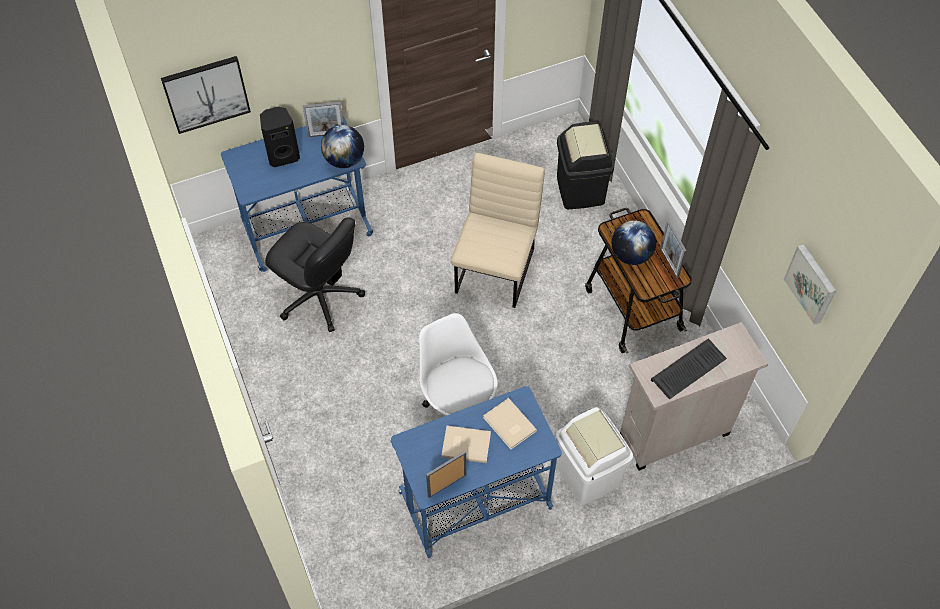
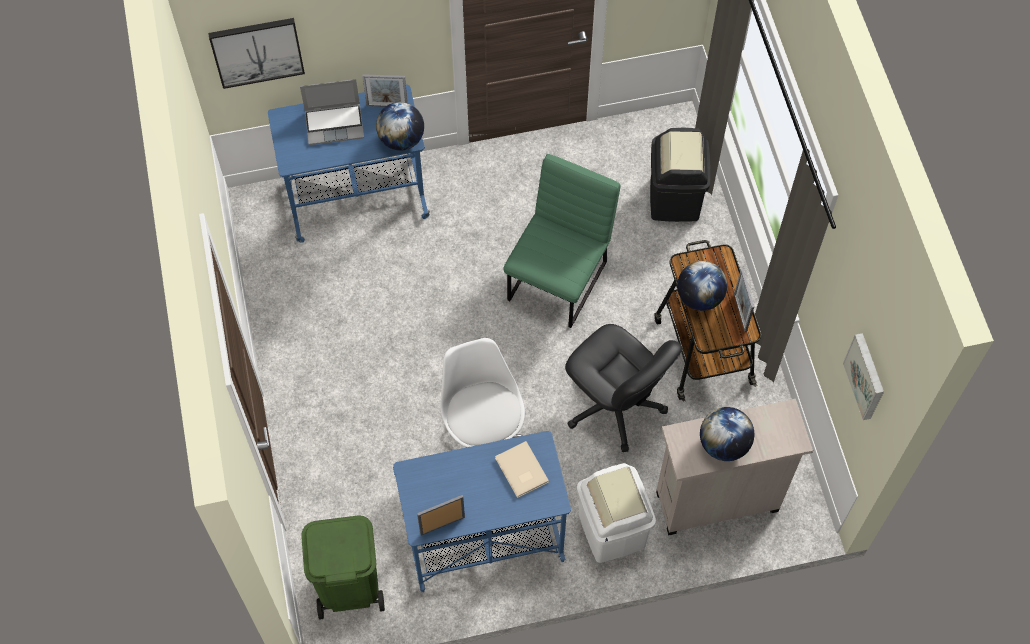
camera: 10 degrees right, 5 degrees up
(283, 155) = (335, 124): black speaker -> laptop
(319, 296) = (357, 281): black office chair -> black office chair (614, 405)
(360, 565) = (349, 587): none -> green trash can
(465, 444) = (470, 484): beige book -> none
(496, 268) = (559, 278): beige chair -> green chair
(688, 371) = (723, 444): keyboard -> globe

